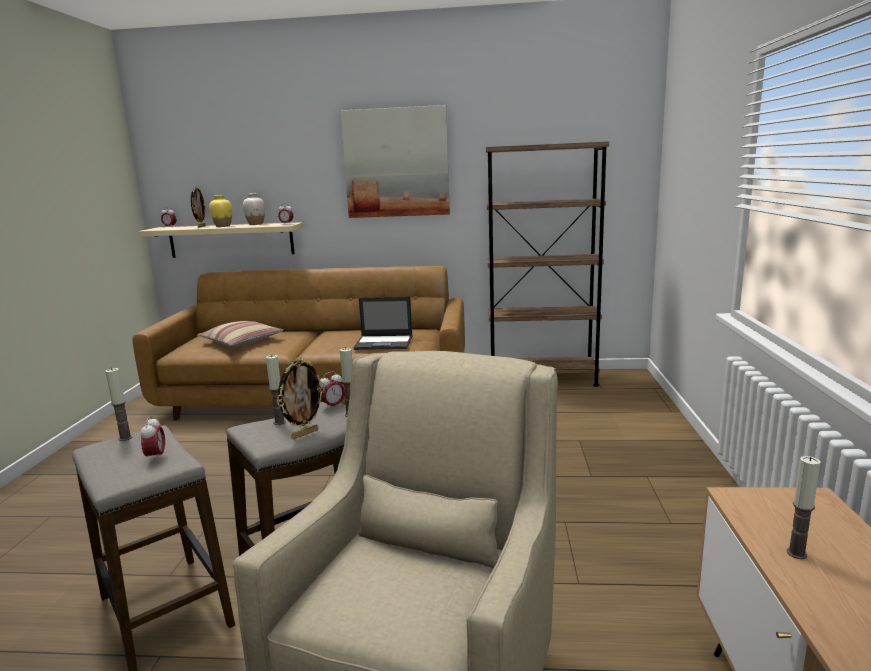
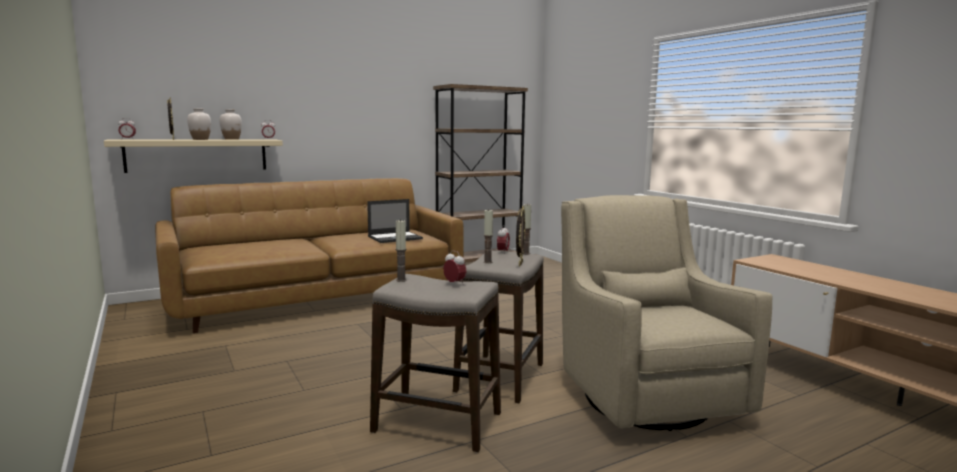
camera: 35 degrees left, 5 degrees down
(223, 226) = (200, 139): yellow vase -> white vase
(241, 341) = (256, 247): pillow -> none
(396, 163) = (363, 92): picture -> none
(796, 553) = (799, 270): candle -> none

